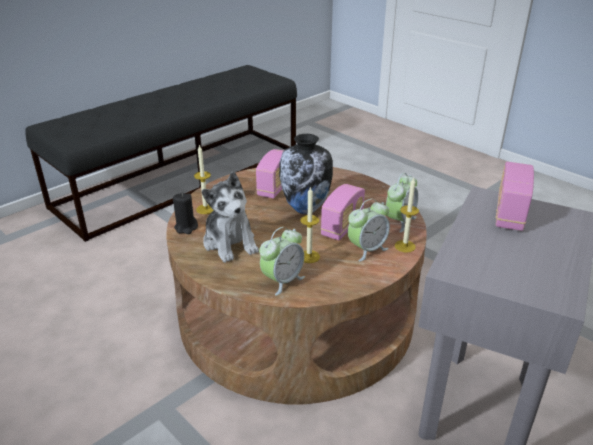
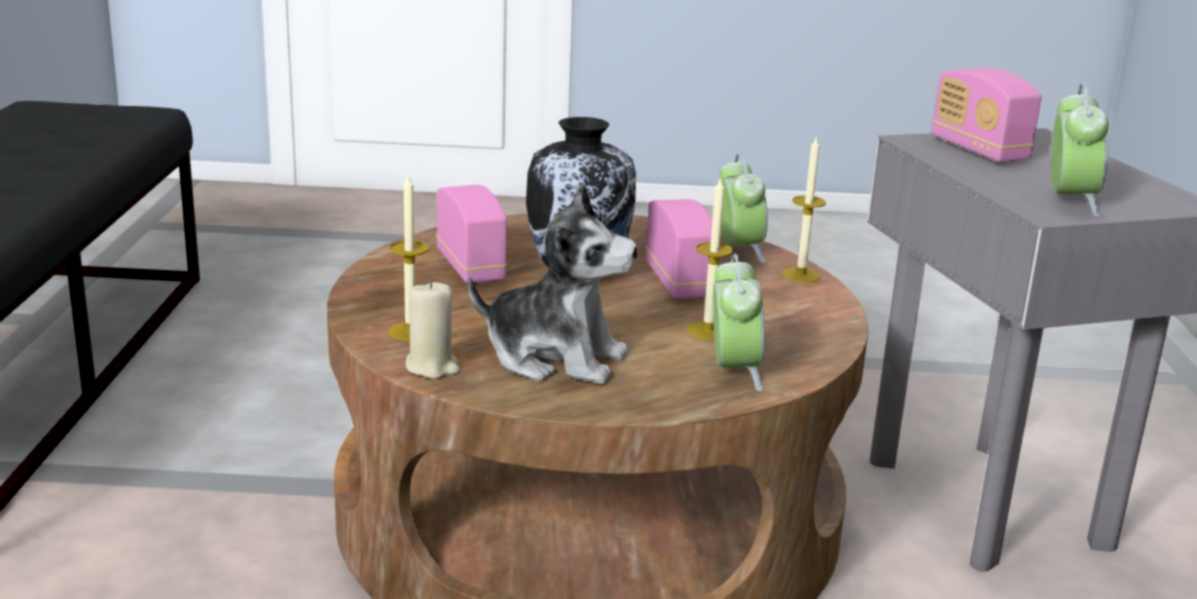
camera: 45 degrees left, 10 degrees down
(186, 227) = (432, 367): black candle -> beige candle
(367, 250) = (765, 295): alarm clock -> alarm clock (1069, 201)

